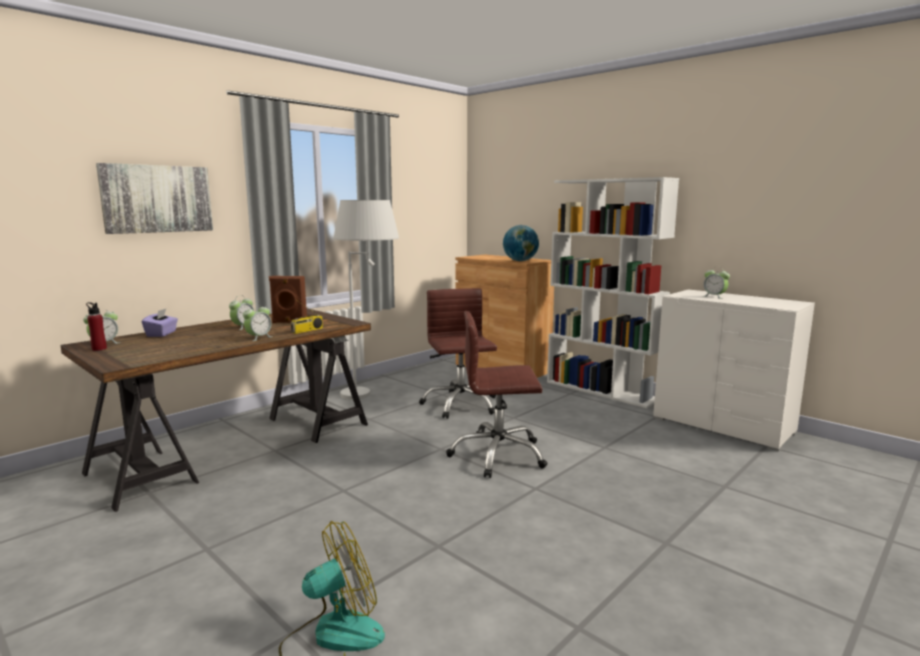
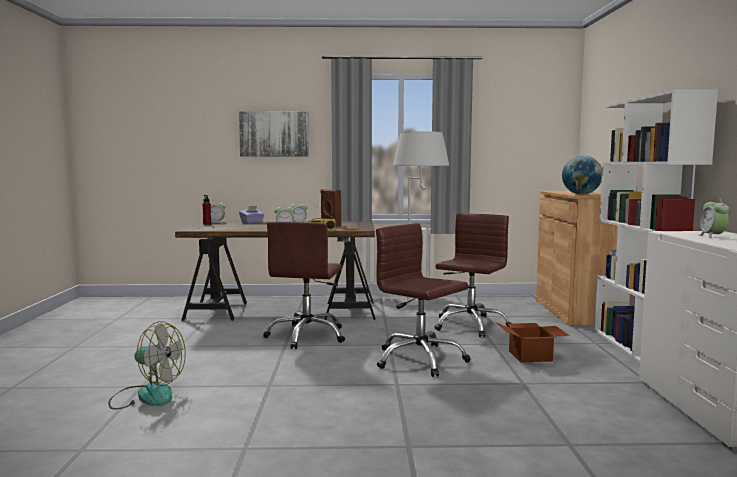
camera: 45 degrees right, 5 degrees down
(341, 469) = (307, 336): none -> brown office chair
(560, 420) = (531, 356): none -> cardboard box

